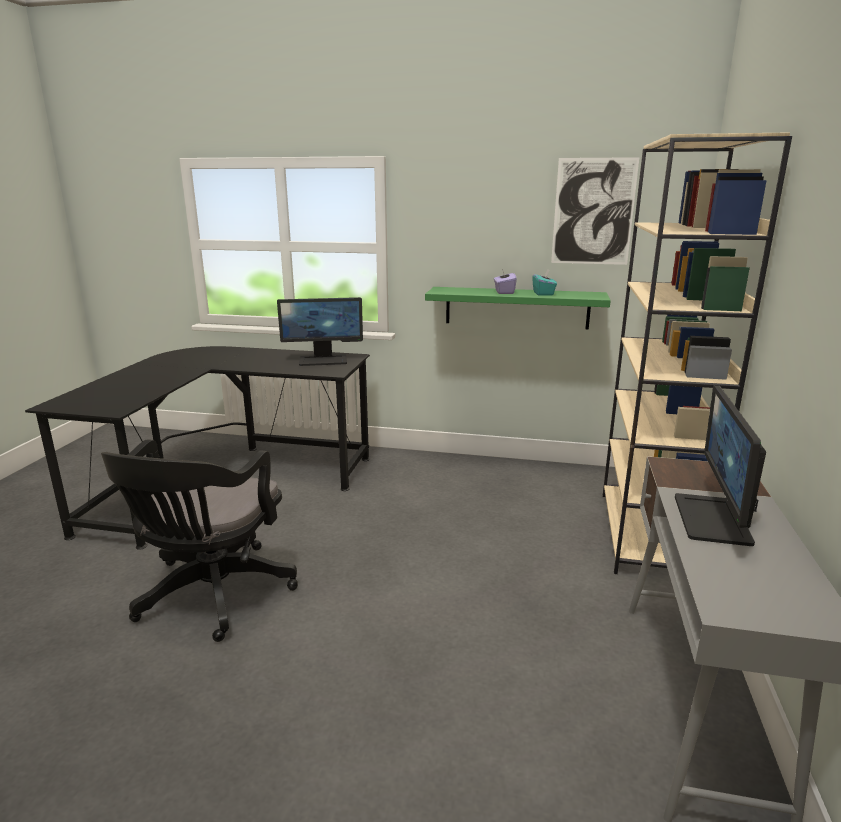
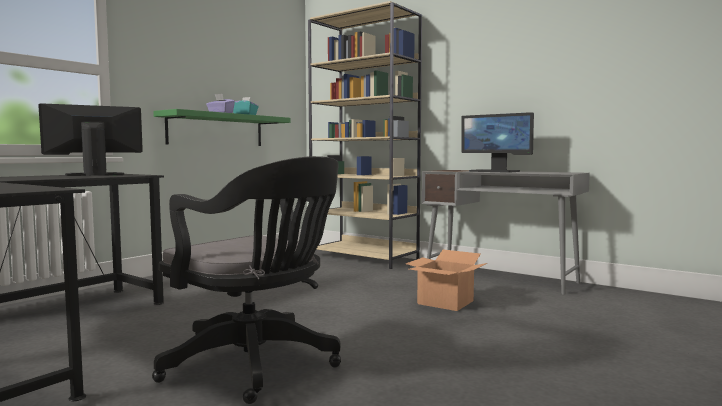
camera: 65 degrees left, 15 degrees down
(323, 360) = (94, 175): monitor -> monitor turned 135 degrees counterclockwise
(484, 668) = (446, 302): none -> cardboard box
(593, 212) = (255, 62): picture -> none

